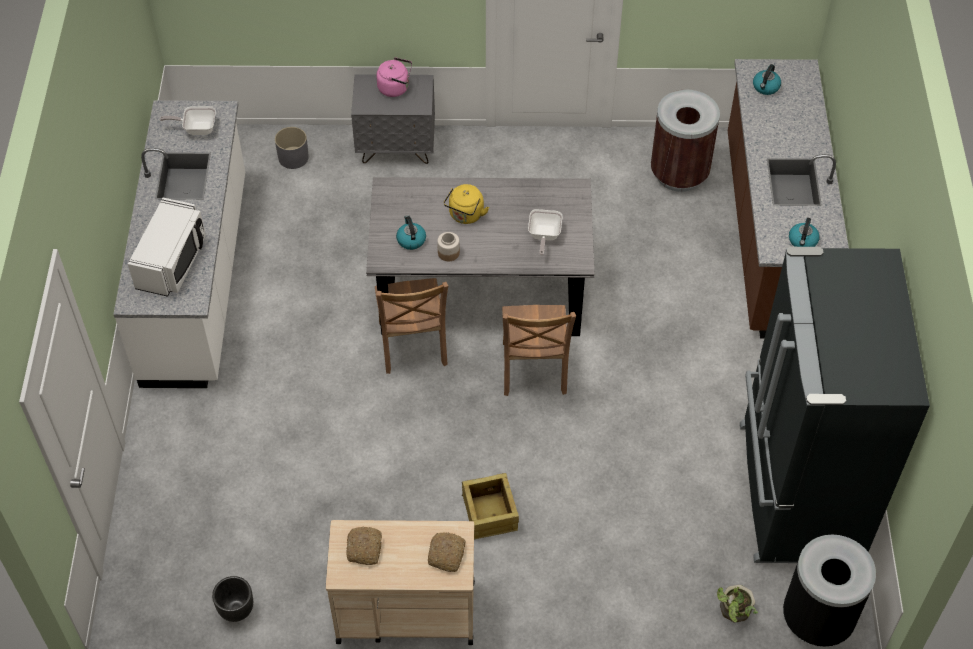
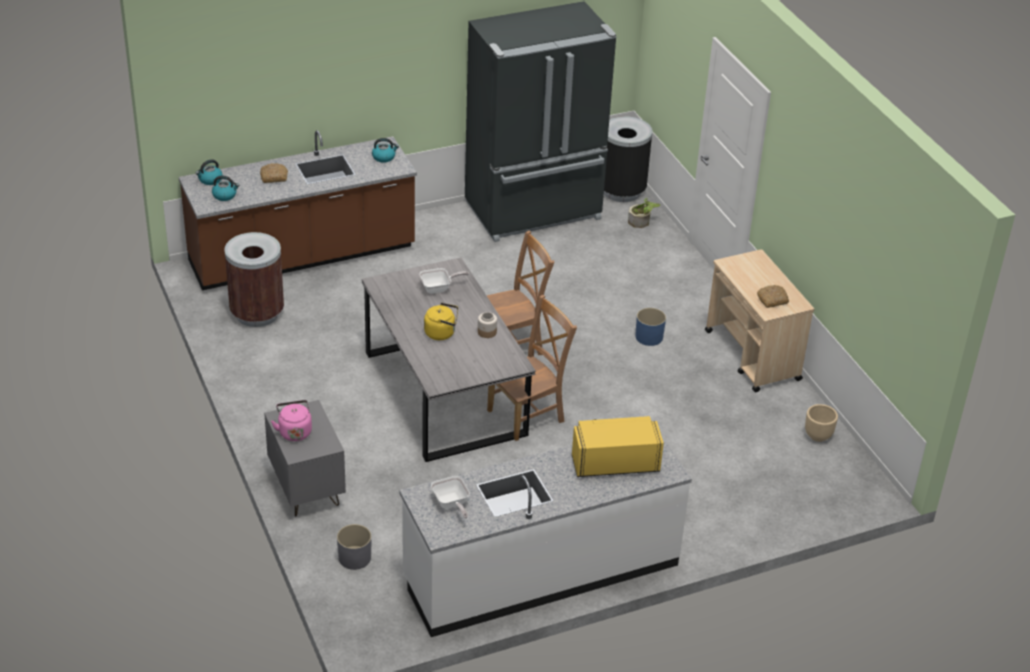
camera: 115 degrees left, 15 degrees down
(173, 262) = (614, 462): white microwave -> yellow microwave
(237, 610) = (818, 436): black planter -> beige planter
(411, 240) = (486, 355): kettle -> kettle (210, 180)
(447, 555) = (747, 265): bread -> bread (274, 177)
(489, 514) = (649, 337): crate -> blue planter

